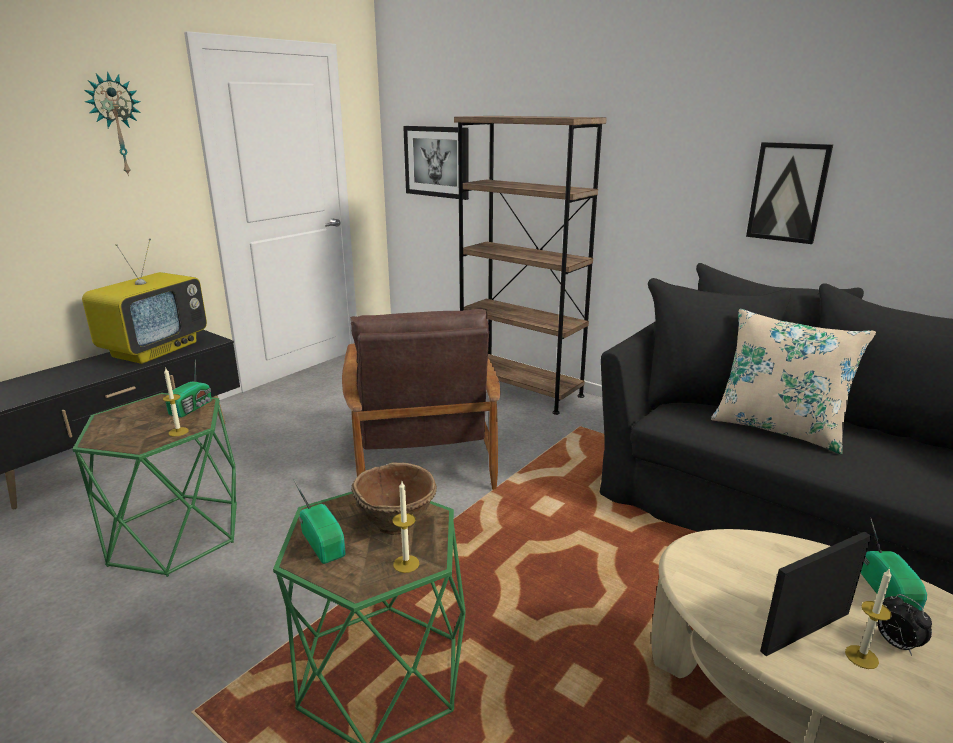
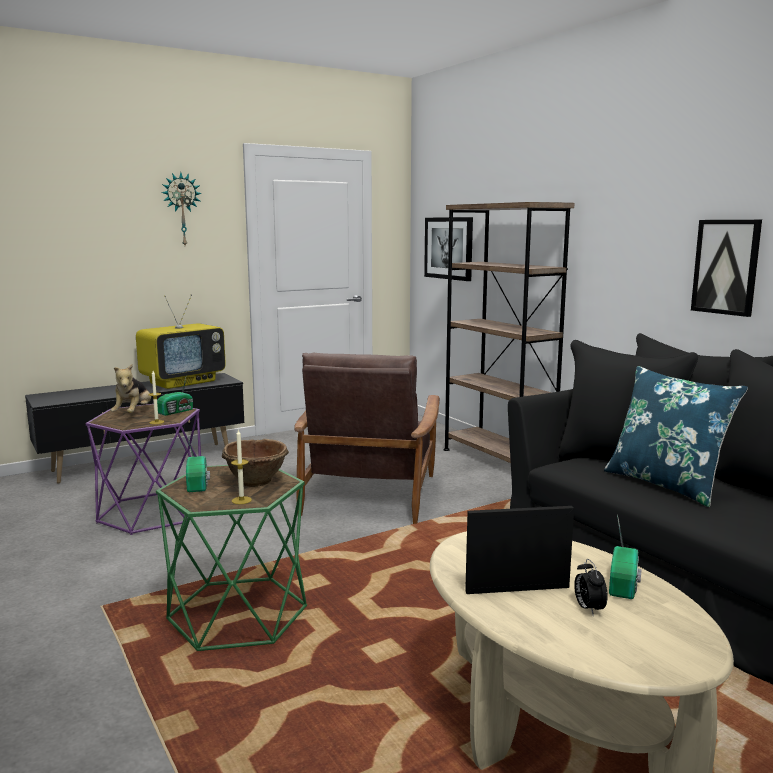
camera: 20 degrees right, 10 degrees down
(133, 420) = (133, 413): none -> plush toy
(176, 533) = (152, 513): green side table -> purple side table
(778, 428) = (666, 484): beige pillow -> blue pillow
(861, 657) = (547, 609): candle -> none

